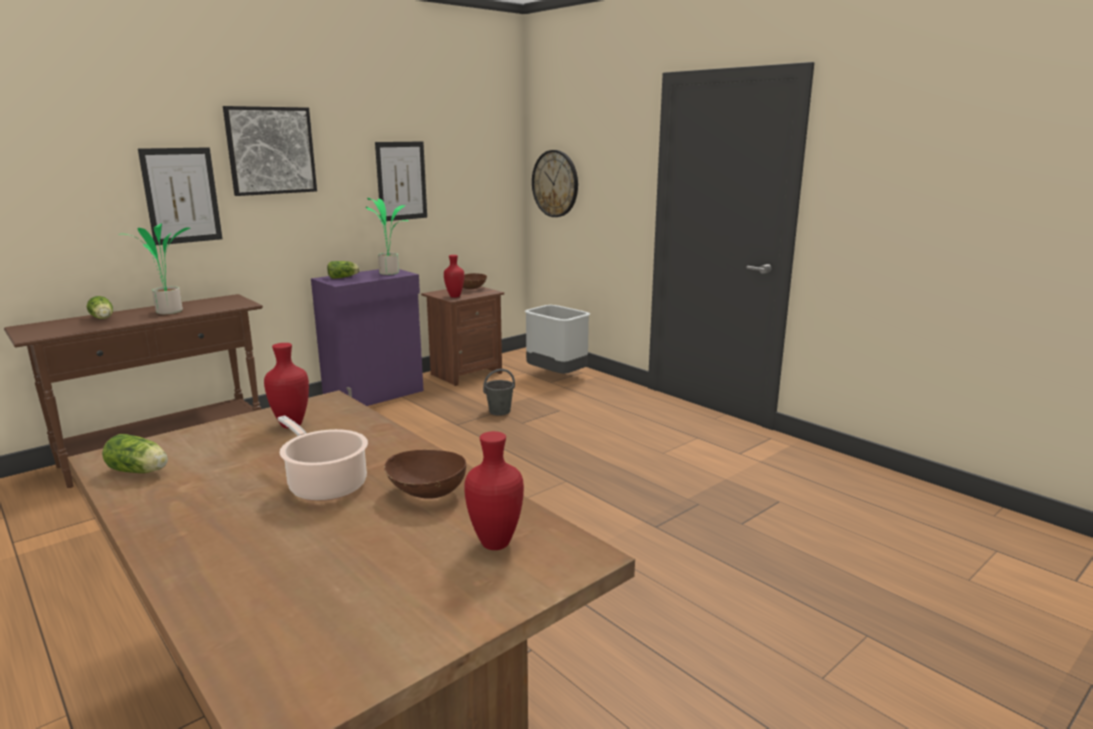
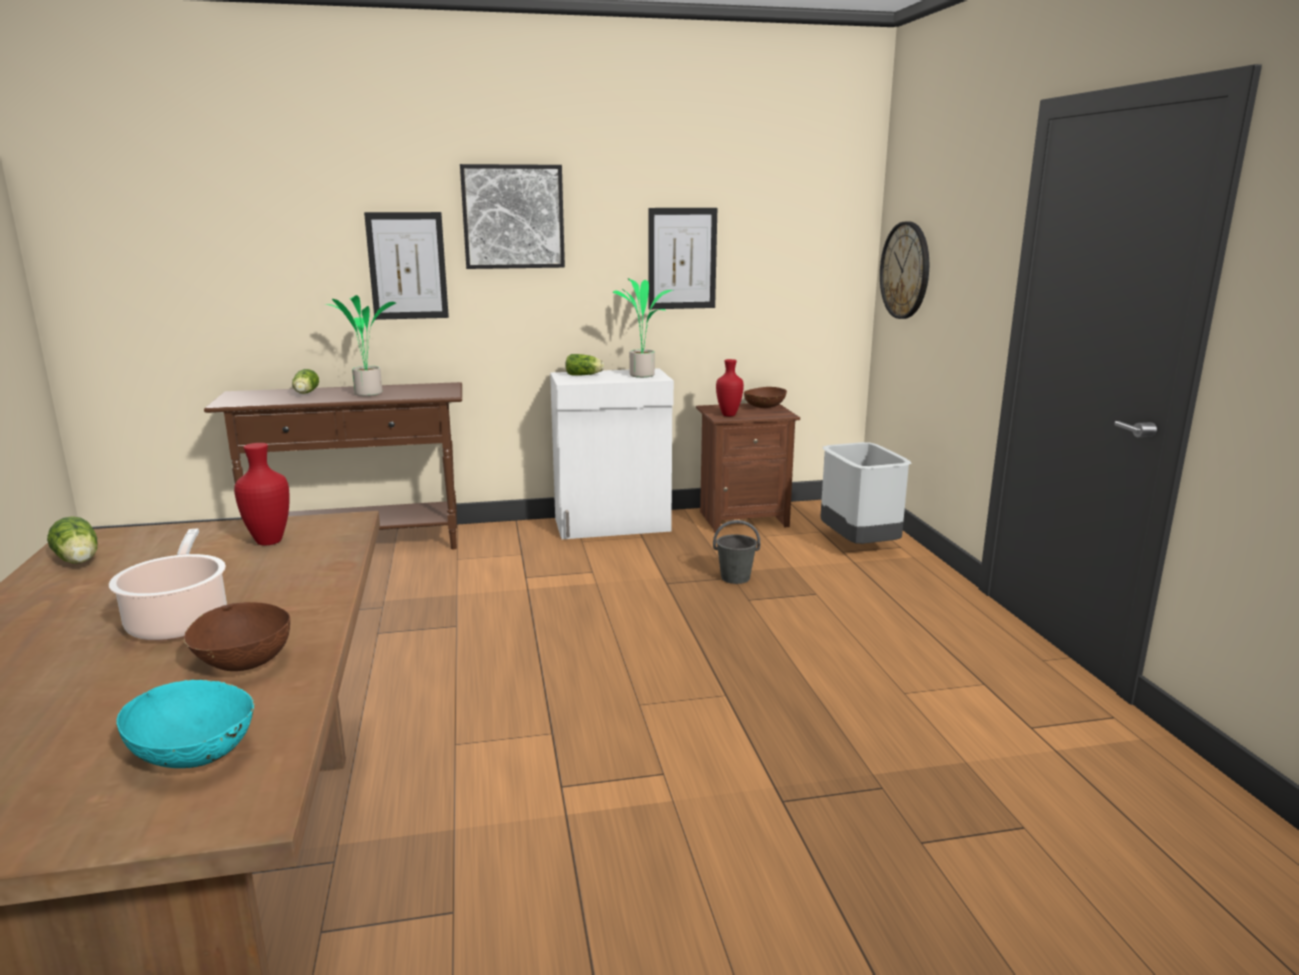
camera: 30 degrees right, 0 degrees up
(375, 395) = (613, 525): purple cabinet -> white cabinet
(497, 543) = (196, 753): red vase -> turquoise bowl

